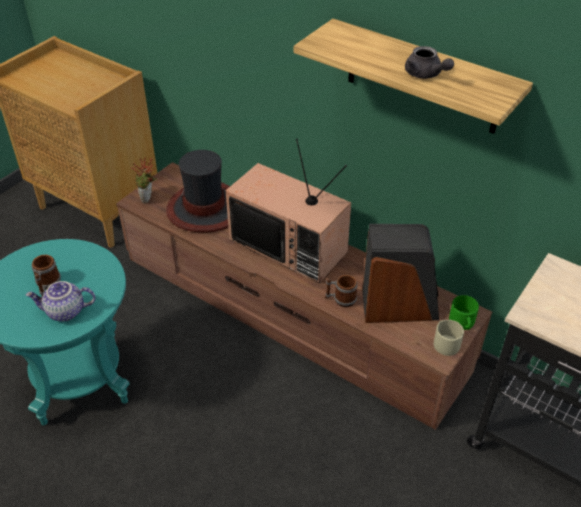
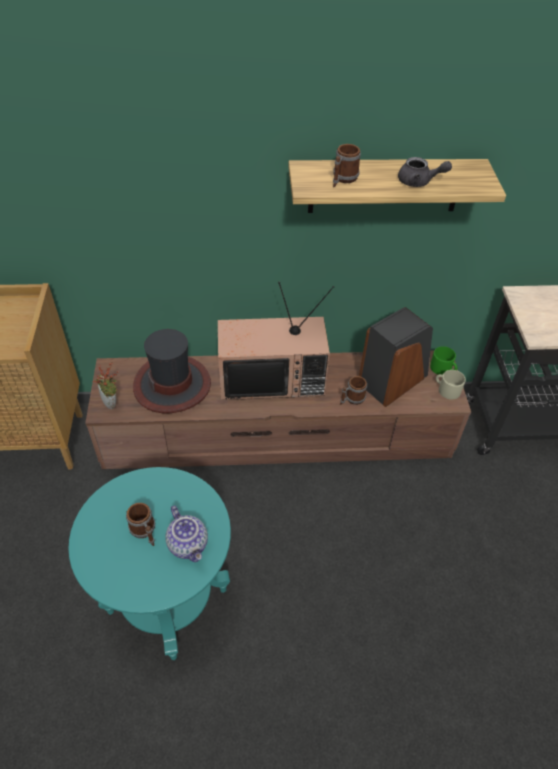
camera: 40 degrees left, 5 degrees up
(65, 312) = (189, 544): teapot -> teapot turned 75 degrees counterclockwise
(356, 48) = (343, 179): none -> mug

